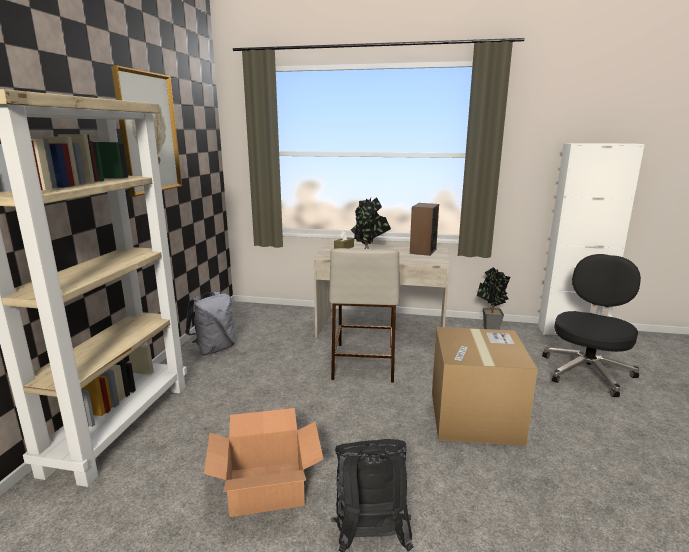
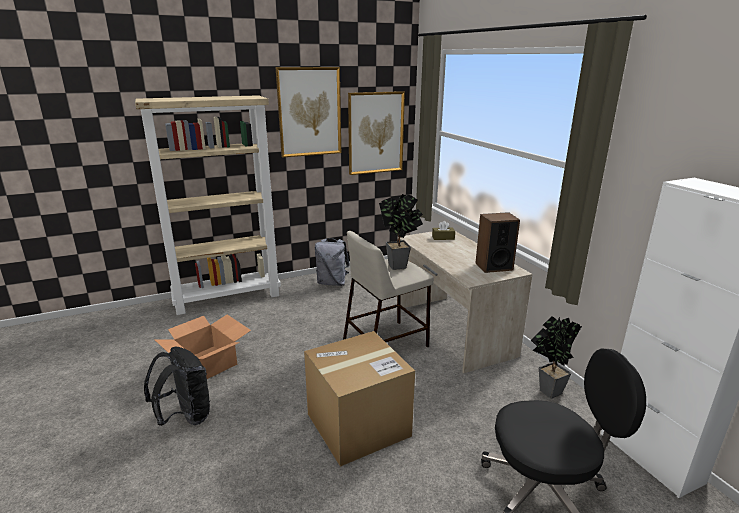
camera: 55 degrees right, 5 degrees up
(200, 161) = (375, 133): none -> picture

